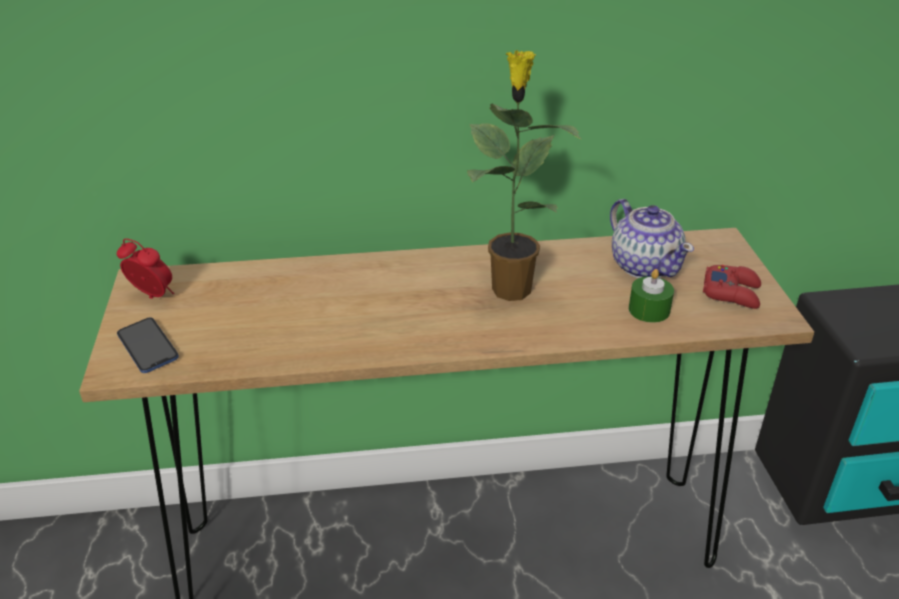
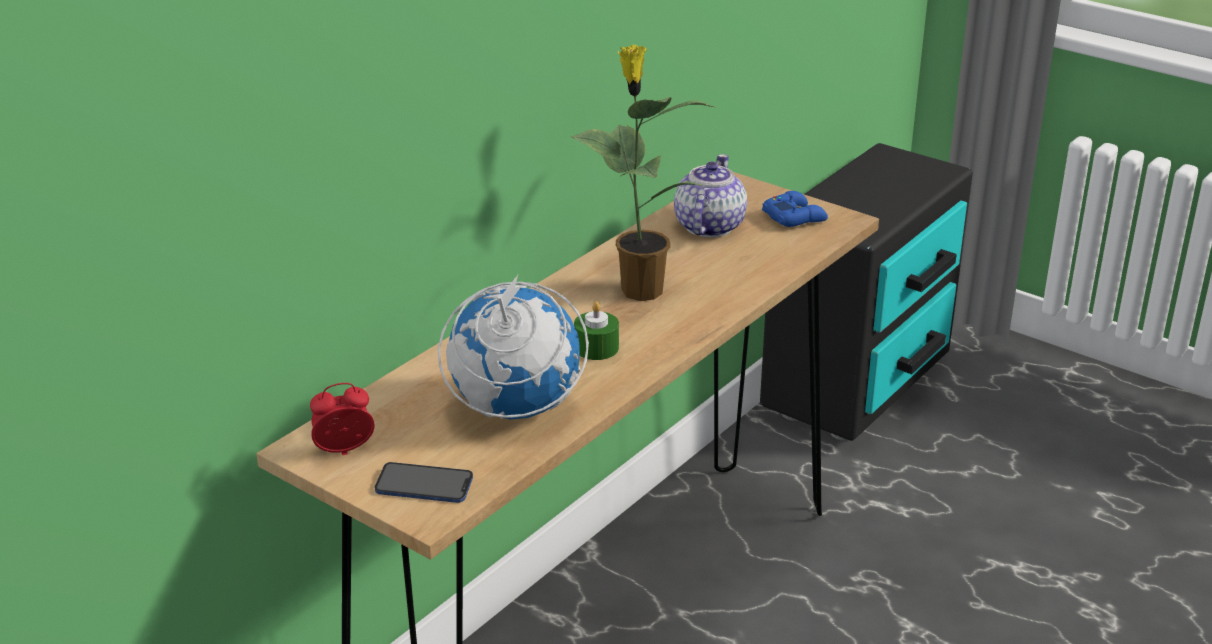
camera: 45 degrees left, 5 degrees down
(282, 328) = (514, 410): none -> globe
(644, 266) = (708, 227): teapot -> teapot turned 90 degrees counterclockwise
(649, 310) = (760, 255): green candle -> green candle (596, 348)
(732, 292) = (794, 217): red game controller -> blue game controller

